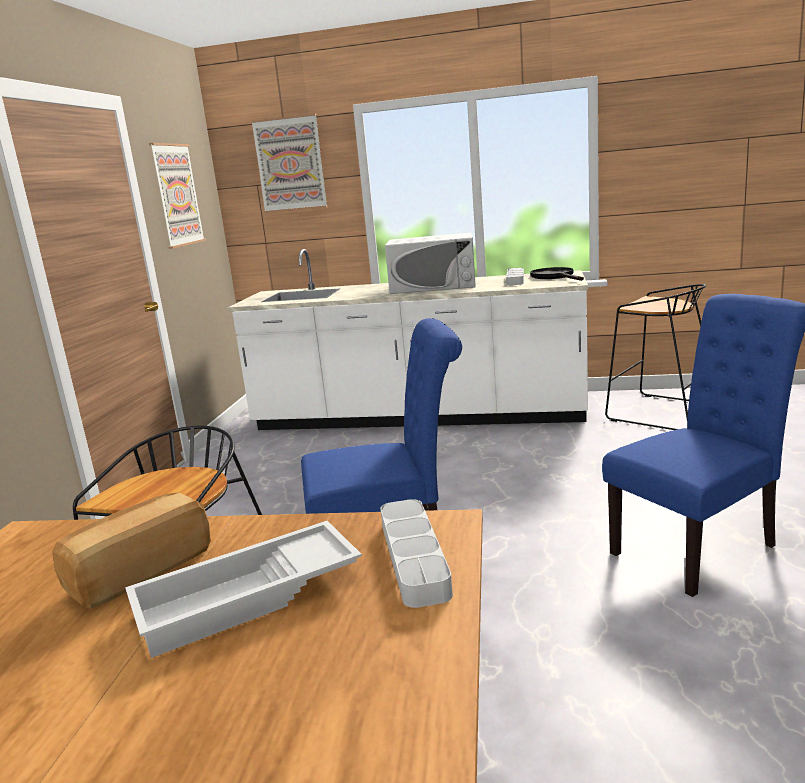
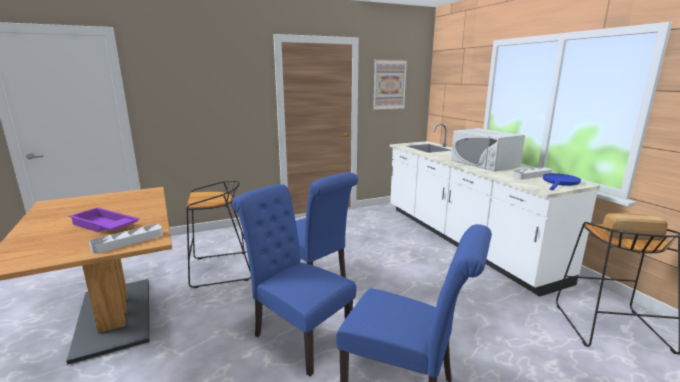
camera: 55 degrees right, 0 degrees up
(139, 571) = (125, 209): bread -> bread (630, 235)
(248, 598) = (104, 226): white tray -> purple tray
(290, 164) = (459, 74): picture -> none
(538, 606) = (297, 336): none -> blue chair
(555, 277) = (560, 183): black frying pan -> blue frying pan

